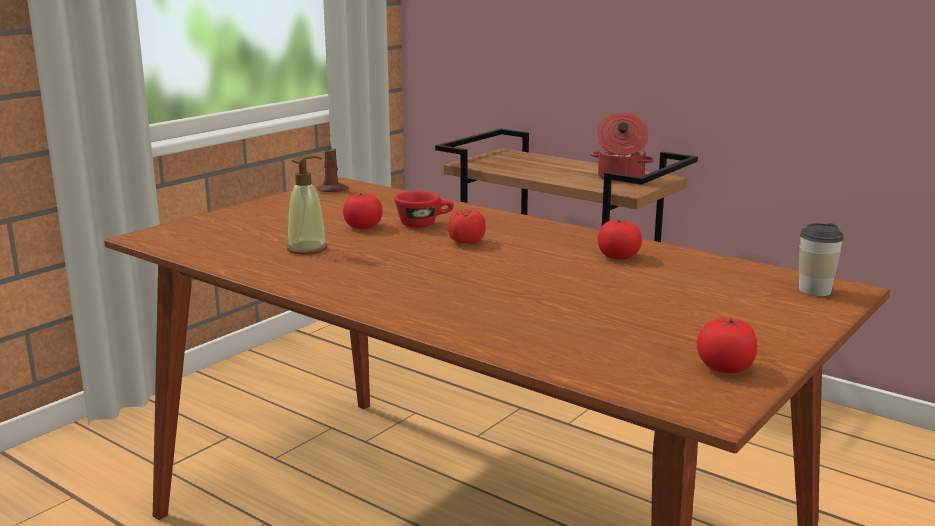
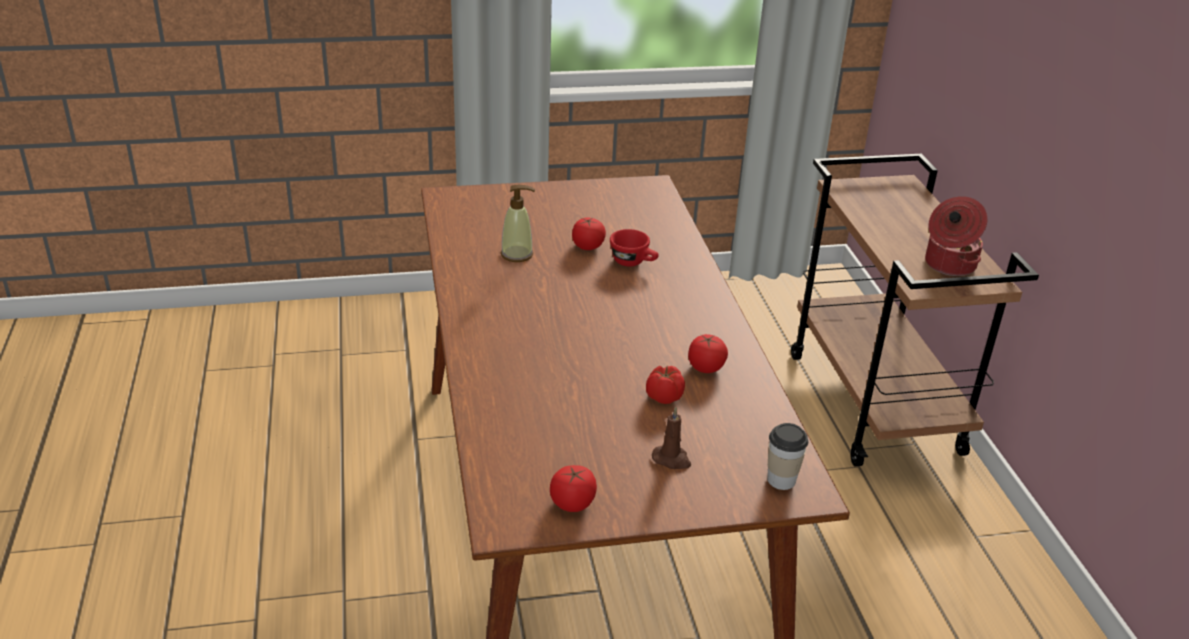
camera: 40 degrees right, 15 degrees up
(333, 190) = (636, 191): brown candle -> brown candle (672, 459)
(465, 242) = (627, 297): tomato -> tomato (663, 397)

